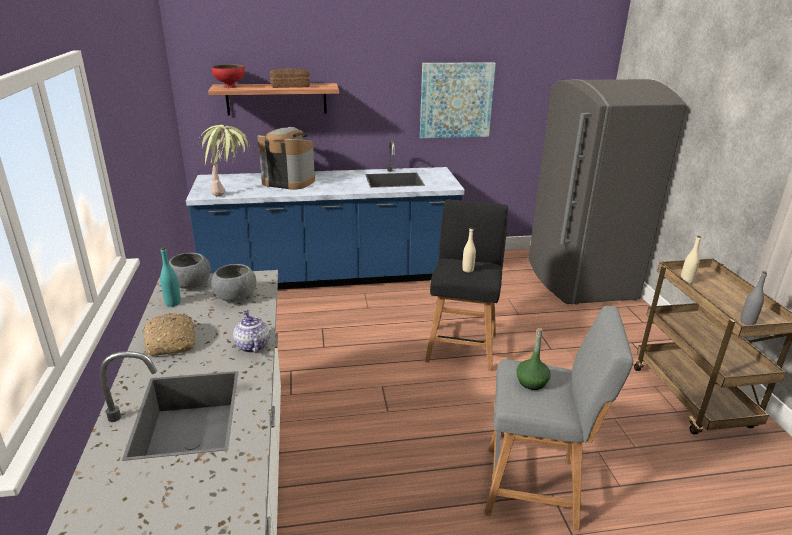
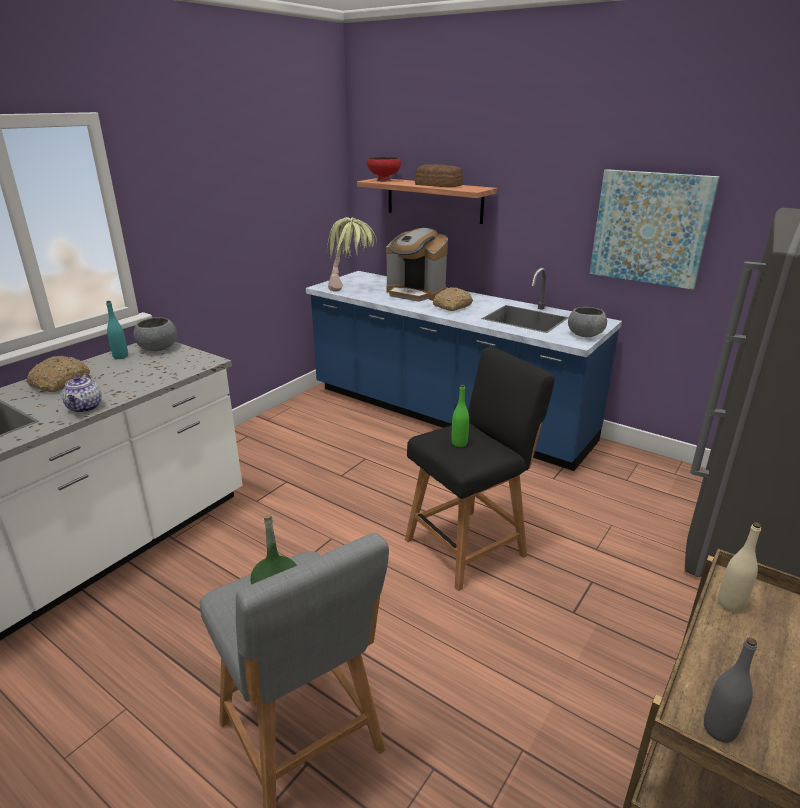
camera: 45 degrees right, 0 degrees up
(235, 297) = (159, 368): grey bowl -> grey bowl (585, 335)
(252, 345) = (85, 408): teapot -> teapot turned 150 degrees clockwise
(288, 181) = (416, 293): coffee machine -> coffee machine turned 150 degrees clockwise
(334, 184) = (452, 306): none -> bread
(468, 270) = (459, 443): beige bottle -> green bottle

